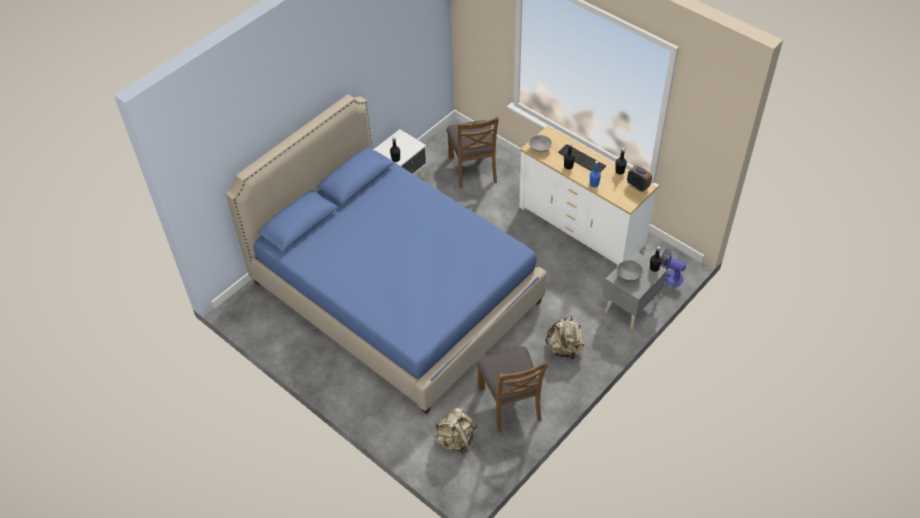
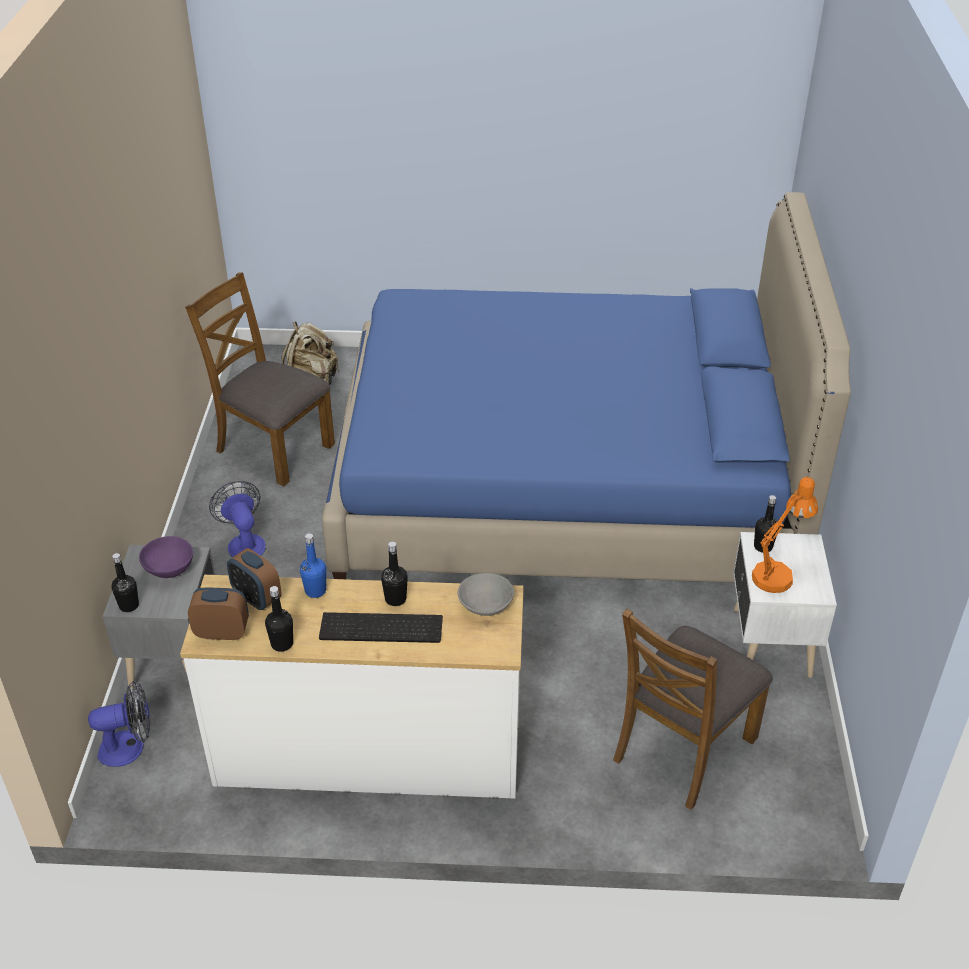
camera: 140 degrees right, 10 degrees down
(404, 148) = (777, 574): none -> orange table lamp
(473, 169) = (683, 748): brown chair -> brown chair turned 90 degrees counterclockwise
(565, 349) = (244, 542): beige backpack -> fan
(617, 192) = (256, 598): none -> alarm clock
(628, 276) = (169, 569): grey bowl -> purple bowl

